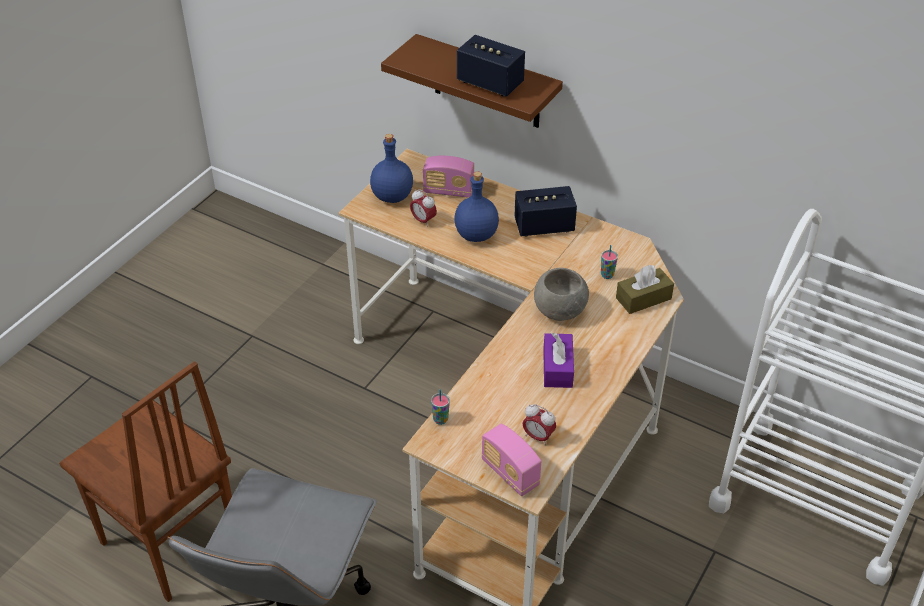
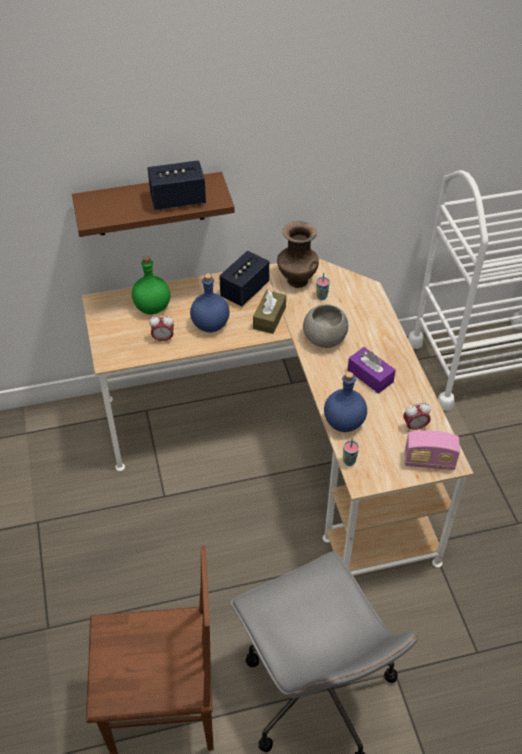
camera: 45 degrees left, 5 degrees up
(391, 196) = (117, 336): blue bottle -> blue bottle (343, 422)
(448, 191) = (152, 307): radio -> green bottle
(603, 247) = (296, 280): none -> brown vase
(643, 298) = (360, 297): brown tissue box -> brown tissue box (269, 318)

